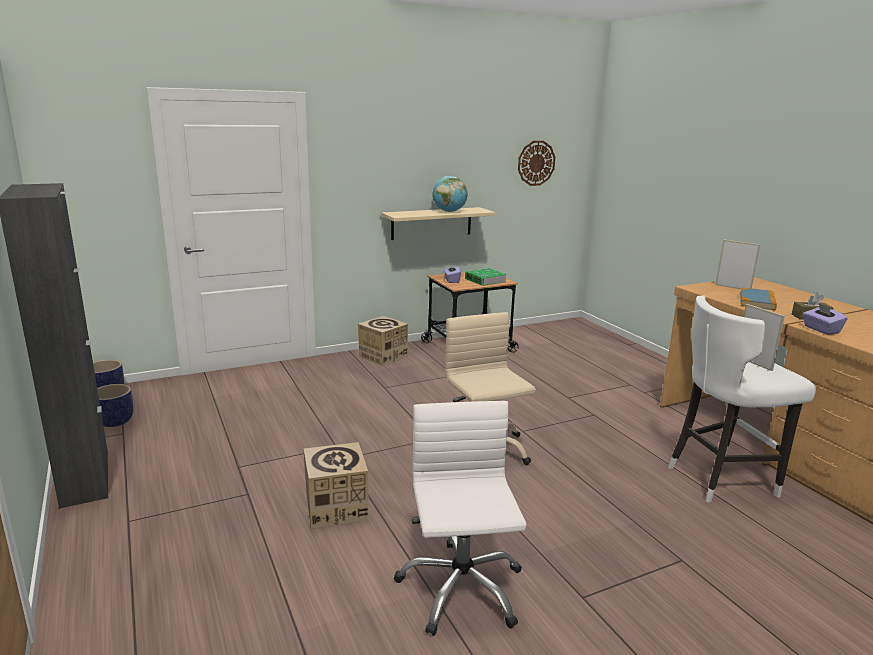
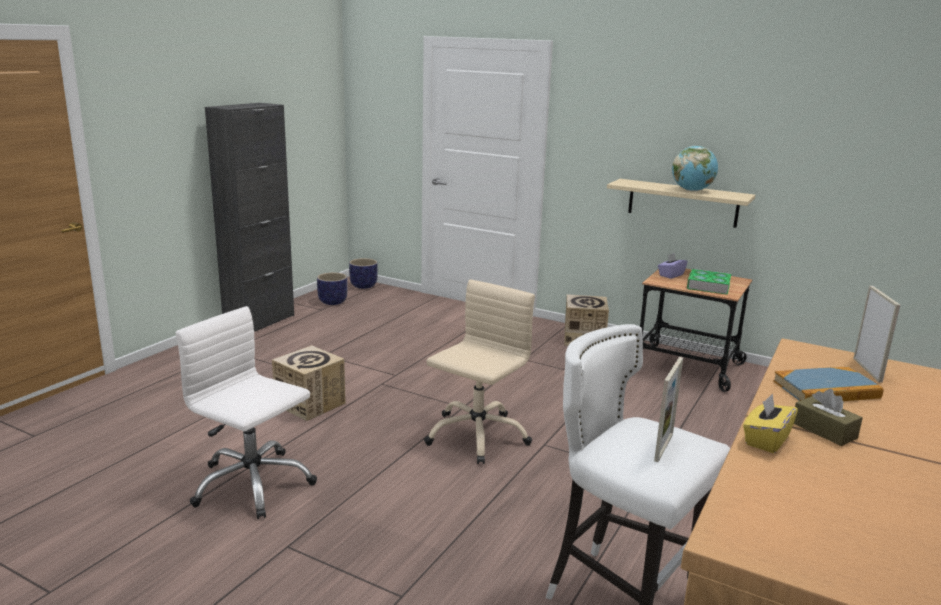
camera: 55 degrees right, 0 degrees up
(460, 588) = (252, 484): white office chair -> white office chair turned 105 degrees counterclockwise
(536, 163) = (861, 146): wall clock -> none
(821, 330) = (766, 440): purple tissue box -> yellow tissue box

